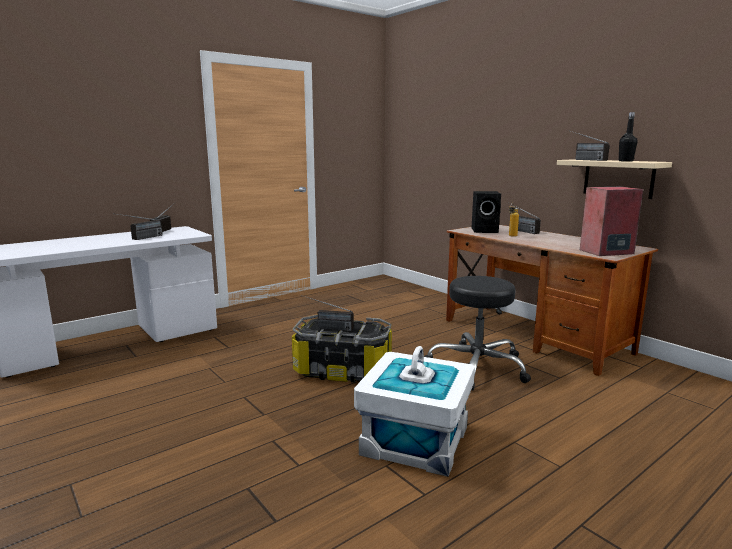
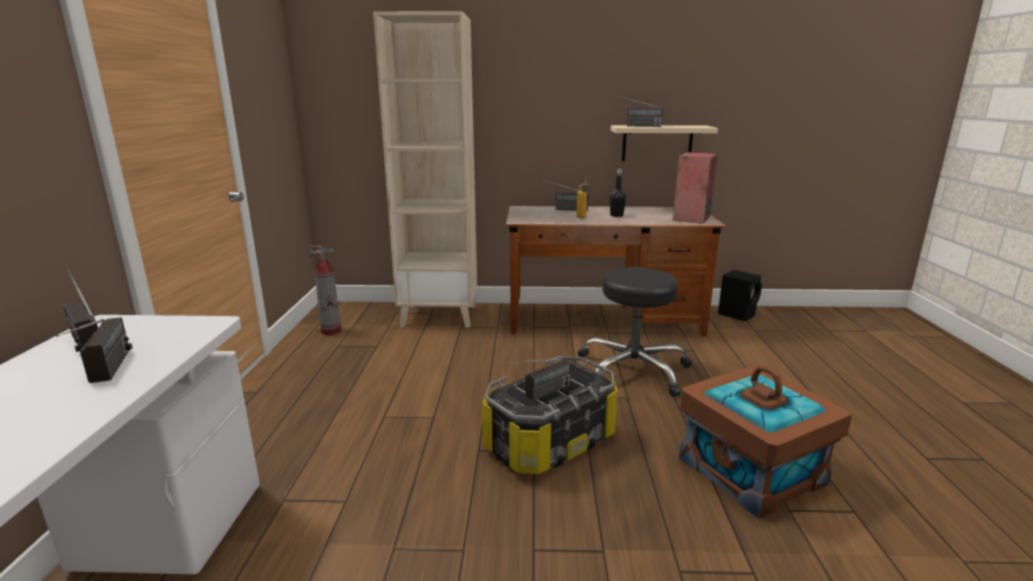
camera: 50 degrees left, 5 degrees up
(358, 288) = (331, 331): none -> fire extinguisher
(416, 441) = (752, 470): white storage box -> brown storage box
(428, 299) = (440, 315): none -> beige bookcase
(485, 231) = (540, 216): black speaker -> black speaker (737, 314)
(625, 161) = (680, 126): black bottle -> black bottle (616, 215)

